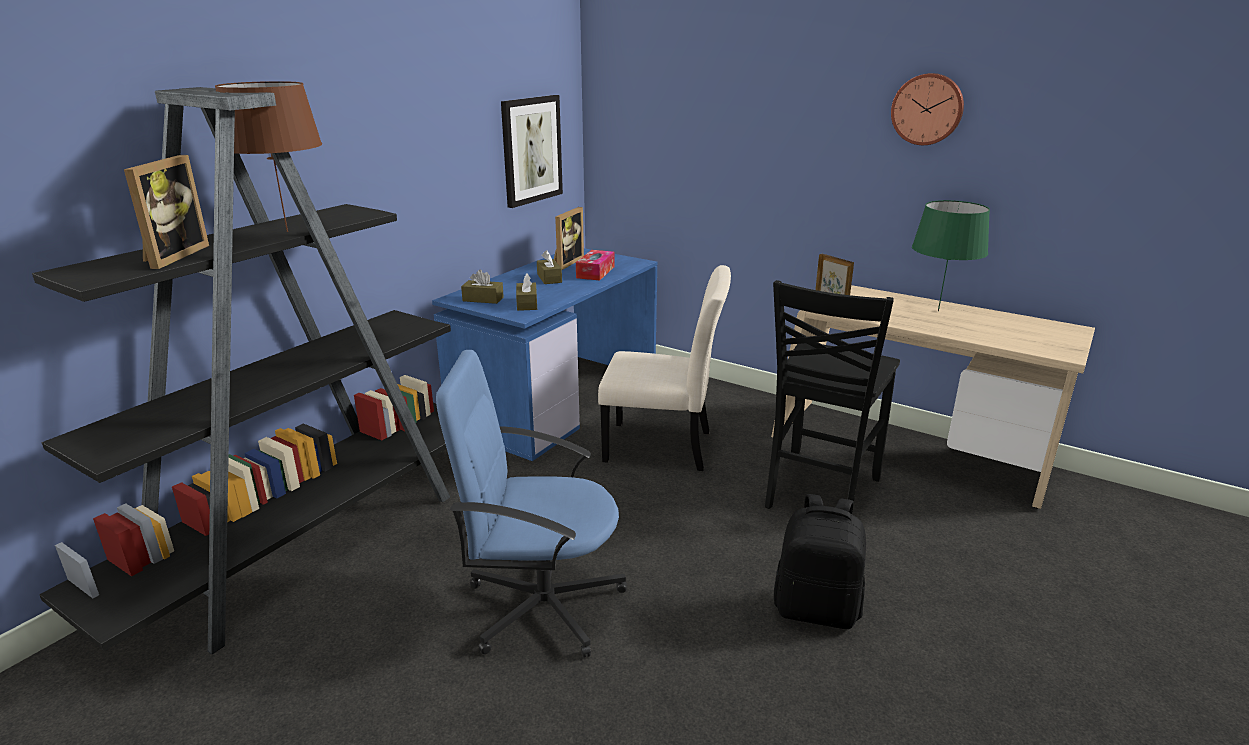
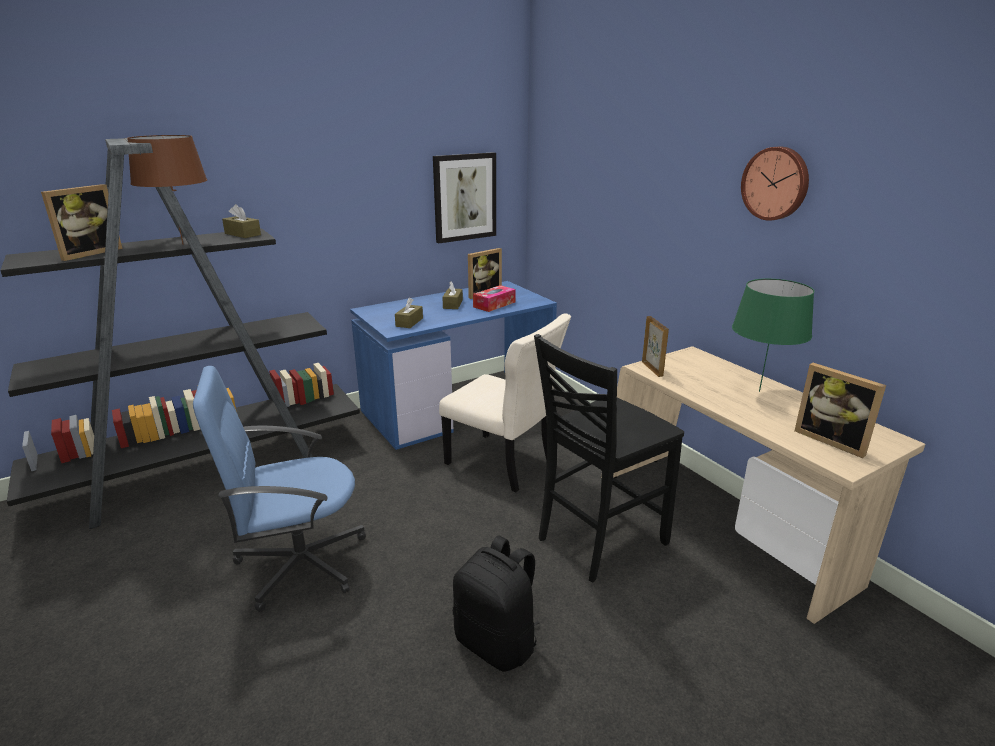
camera: 25 degrees right, 0 degrees up
(483, 299) = (384, 313): brown tissue box -> brown tissue box (242, 234)
(542, 604) = (299, 563): blue office chair -> blue office chair turned 45 degrees counterclockwise
(1035, 338) = (832, 440): none -> picture frame

